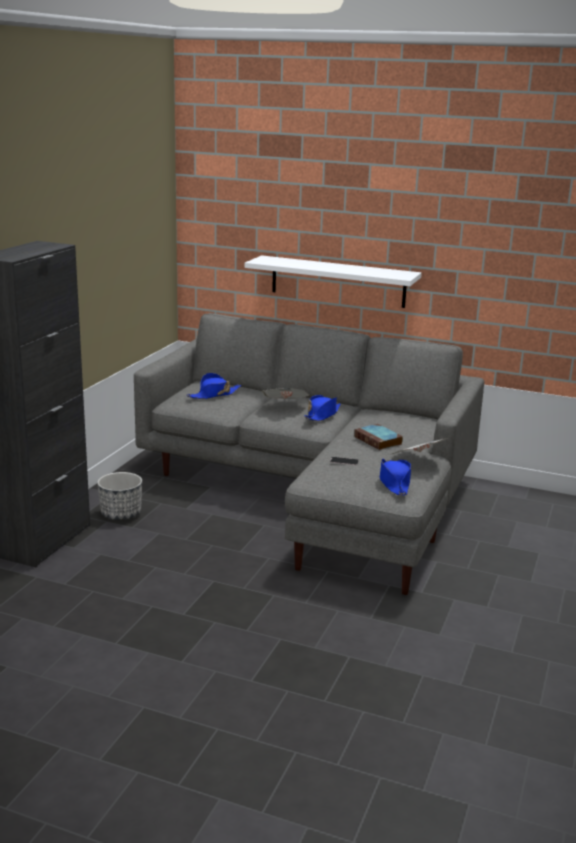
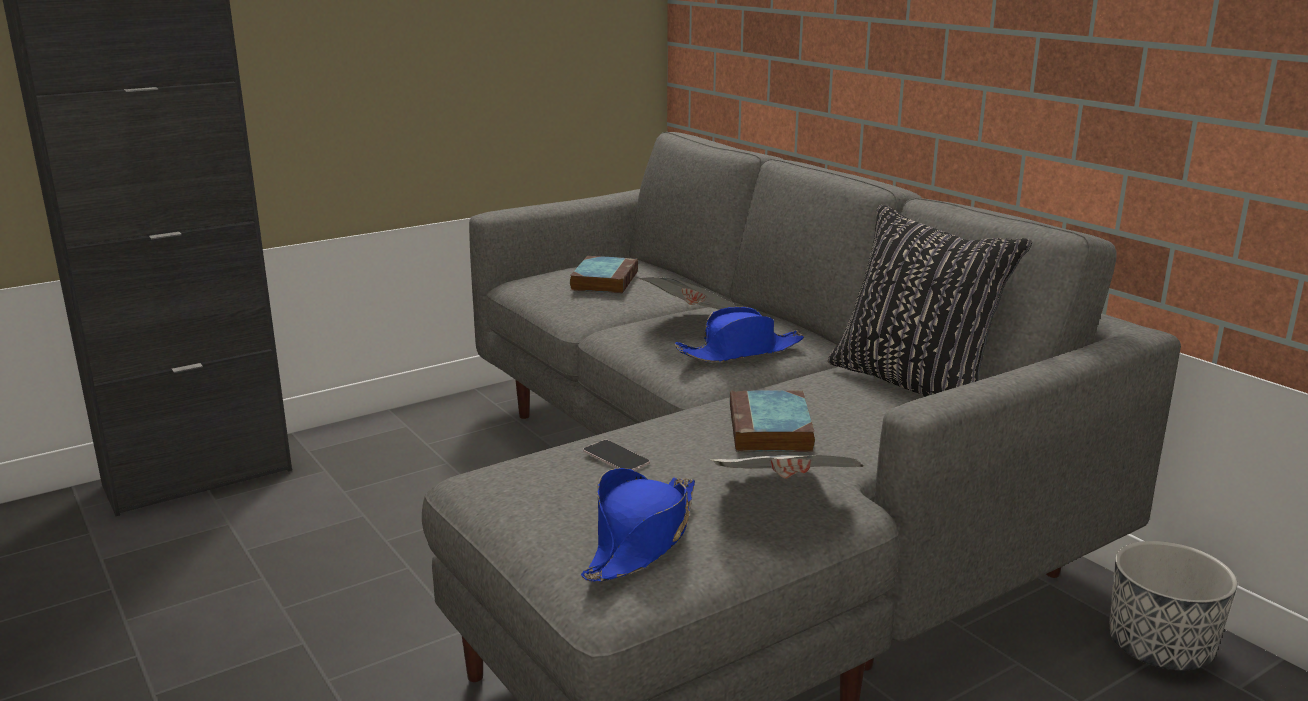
camera: 35 degrees right, 0 degrees up
(121, 514) = (362, 464): planter -> planter (1159, 648)
(214, 395) = (604, 280): blue hat -> book
(338, 281) = (895, 74): white shelf -> none
(398, 414) = (914, 384): none -> black pillow

